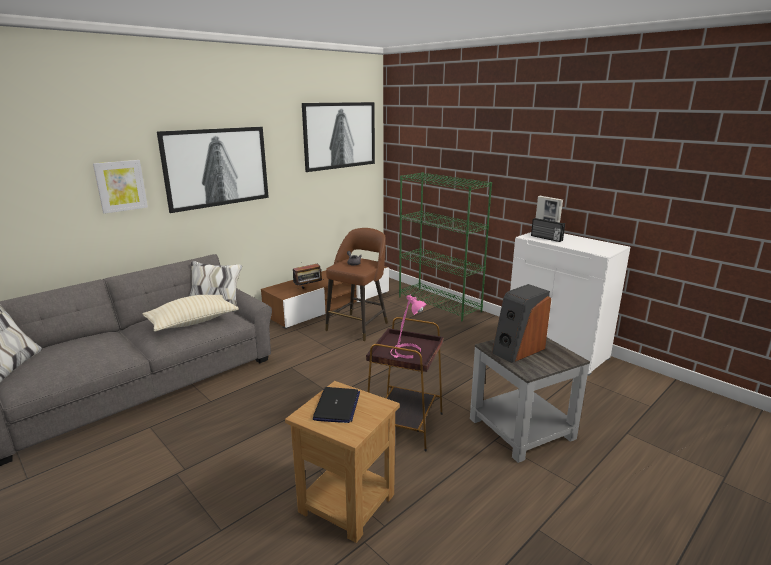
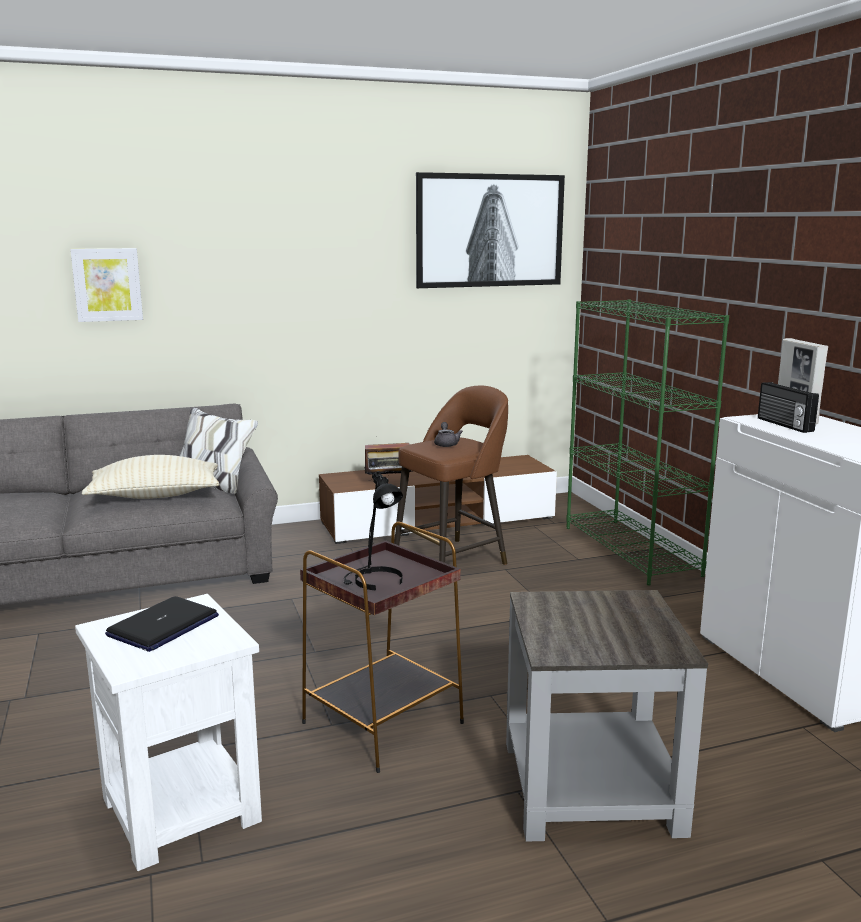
camera: 25 degrees right, 5 degrees down
(216, 167) = (258, 269): picture -> none
(346, 503) = (180, 809): brown side table -> white side table
(407, 352) = (375, 581): pink table lamp -> black table lamp
(518, 350) = (579, 616): speaker -> none

